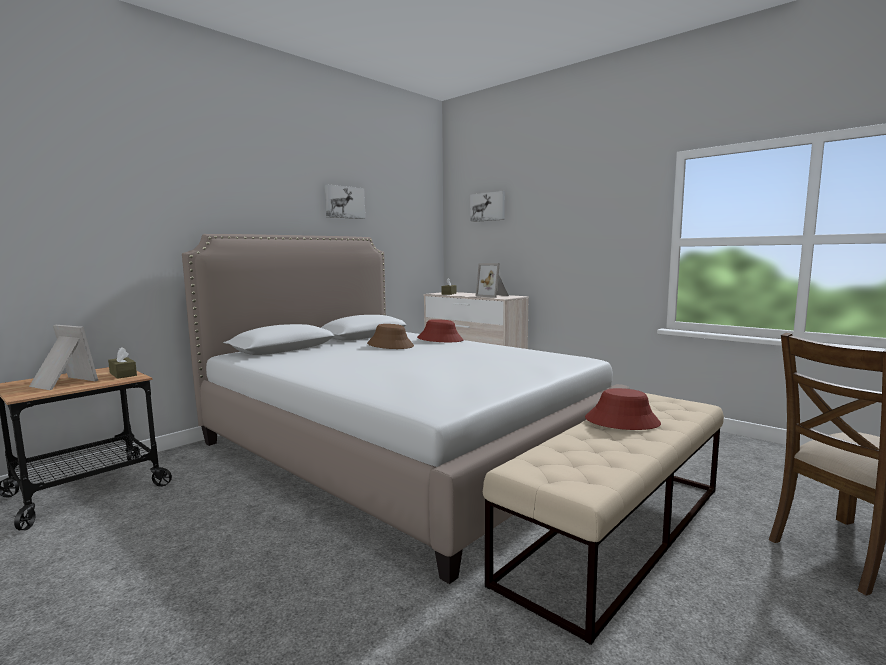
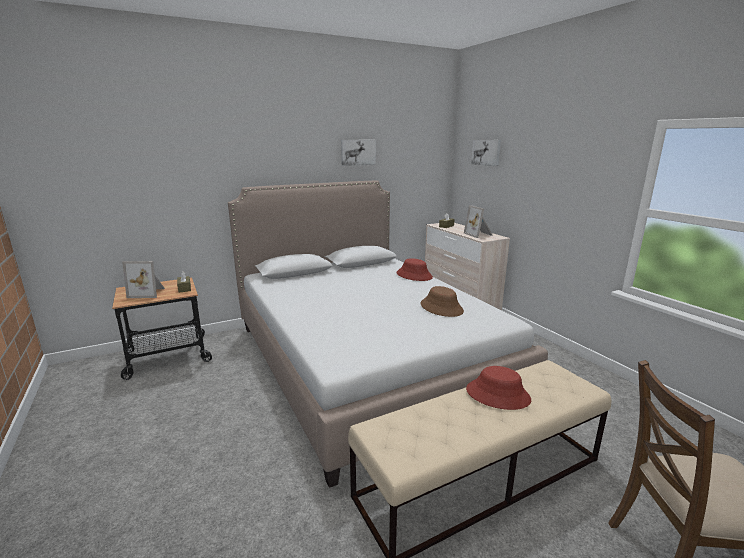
camera: 20 degrees right, 10 degrees up
(61, 383) = (148, 293): picture frame -> picture frame turned 135 degrees clockwise
(390, 345) = (370, 278): brown hat -> brown hat (441, 308)

